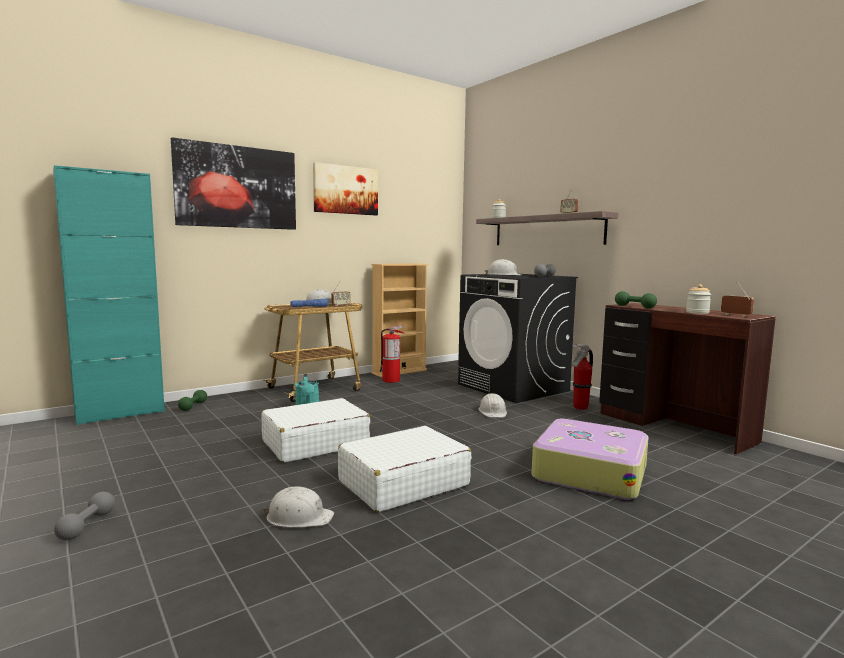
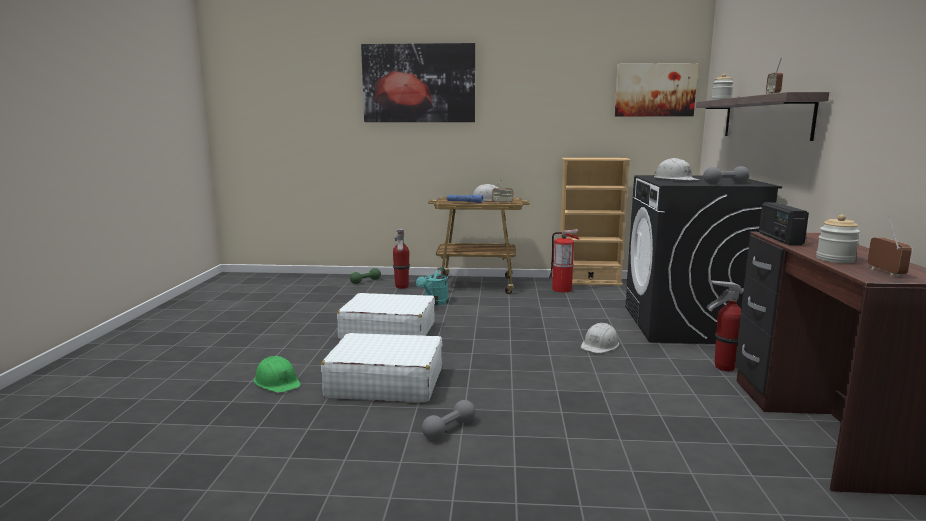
camera: 40 degrees right, 5 degrees up
(87, 526) = (183, 347): grey dumbbell -> grey dumbbell (449, 429)
(120, 414) = (316, 277): turquoise cabinet -> none
(245, 404) = (401, 287): none -> fire extinguisher
(299, 517) = (277, 382): white hard hat -> green hard hat
(345, 190) = (535, 76): picture -> picture (655, 90)
(589, 472) = (568, 434): suitcase -> none
(634, 307) = (779, 239): green dumbbell -> radio

